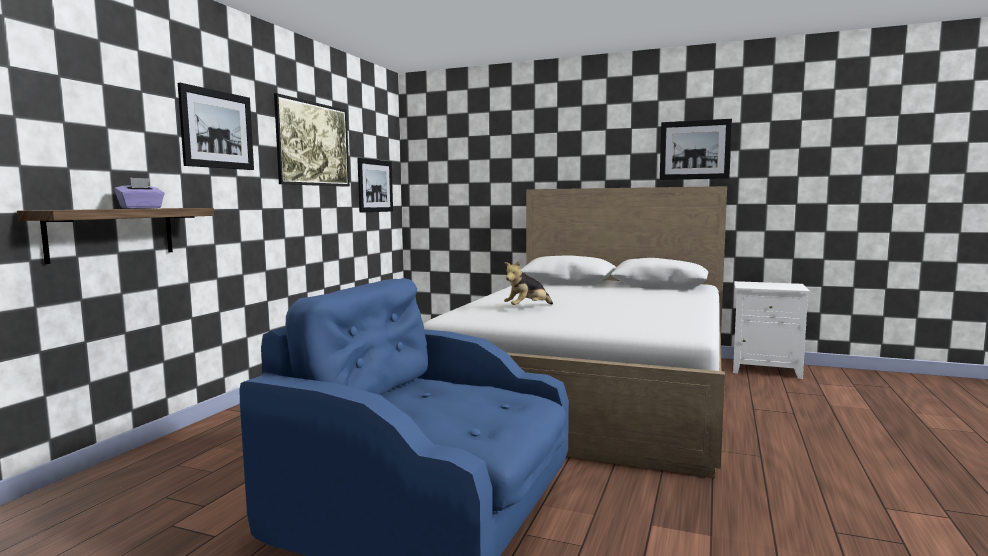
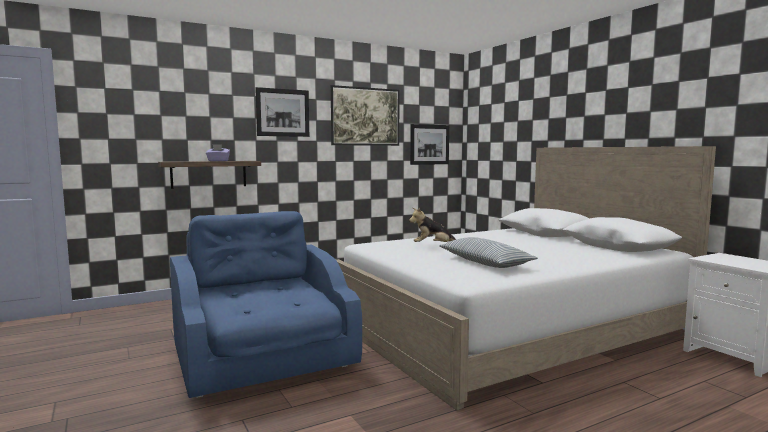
camera: 40 degrees right, 0 degrees up
(630, 315) = (485, 262): none -> pillow
(694, 150) = (687, 106): picture -> none

